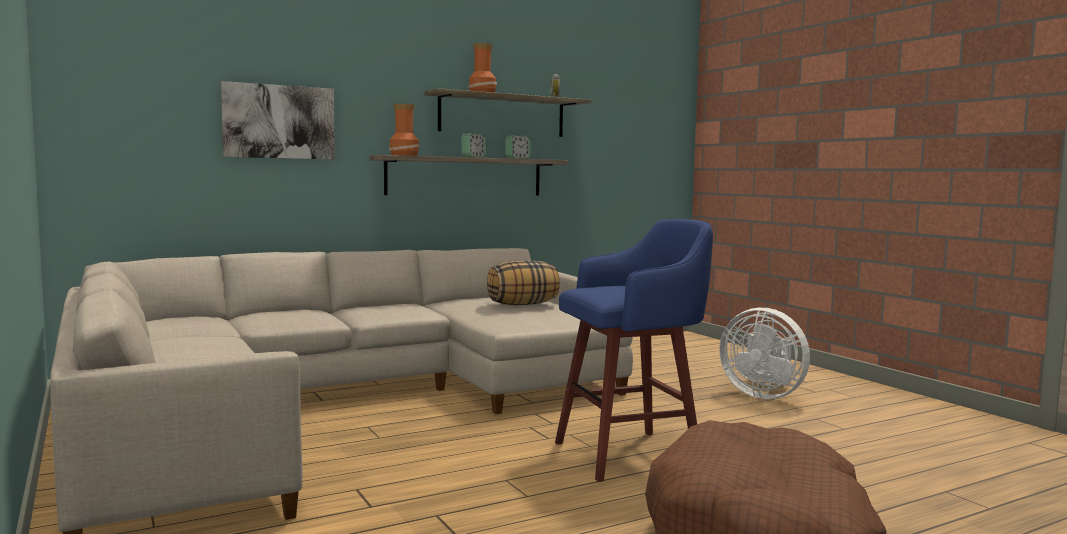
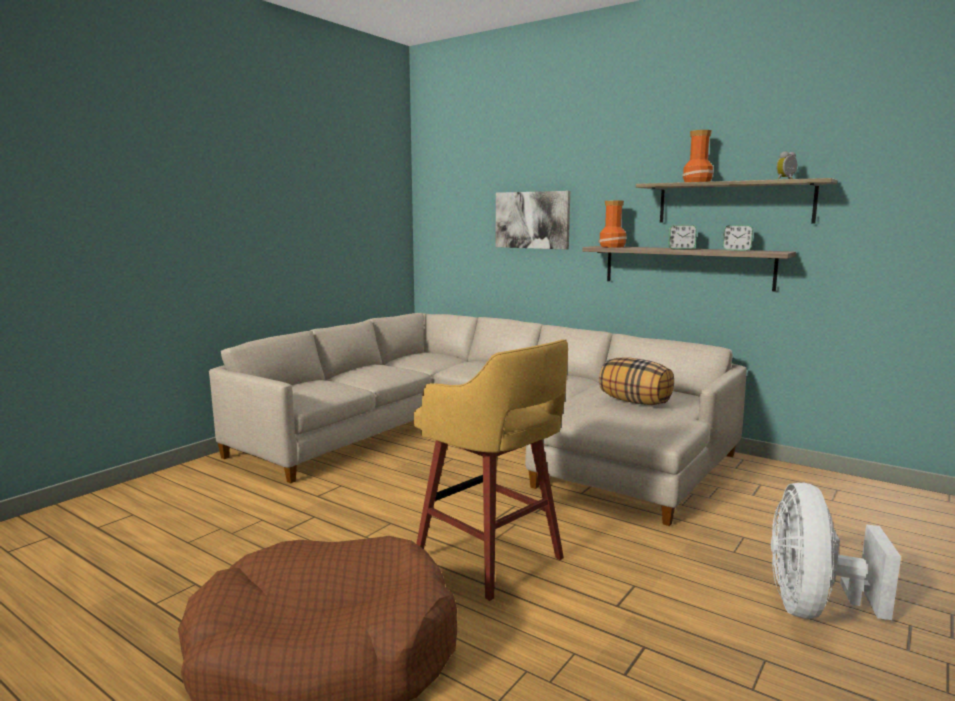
camera: 65 degrees right, 5 degrees up
(631, 455) = (492, 559): blue stool -> yellow stool

